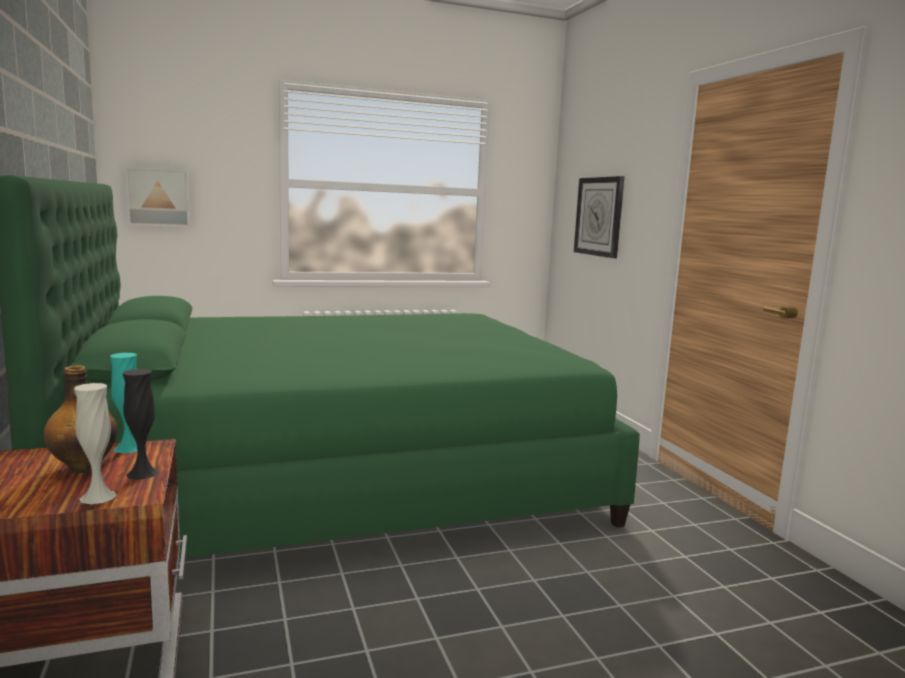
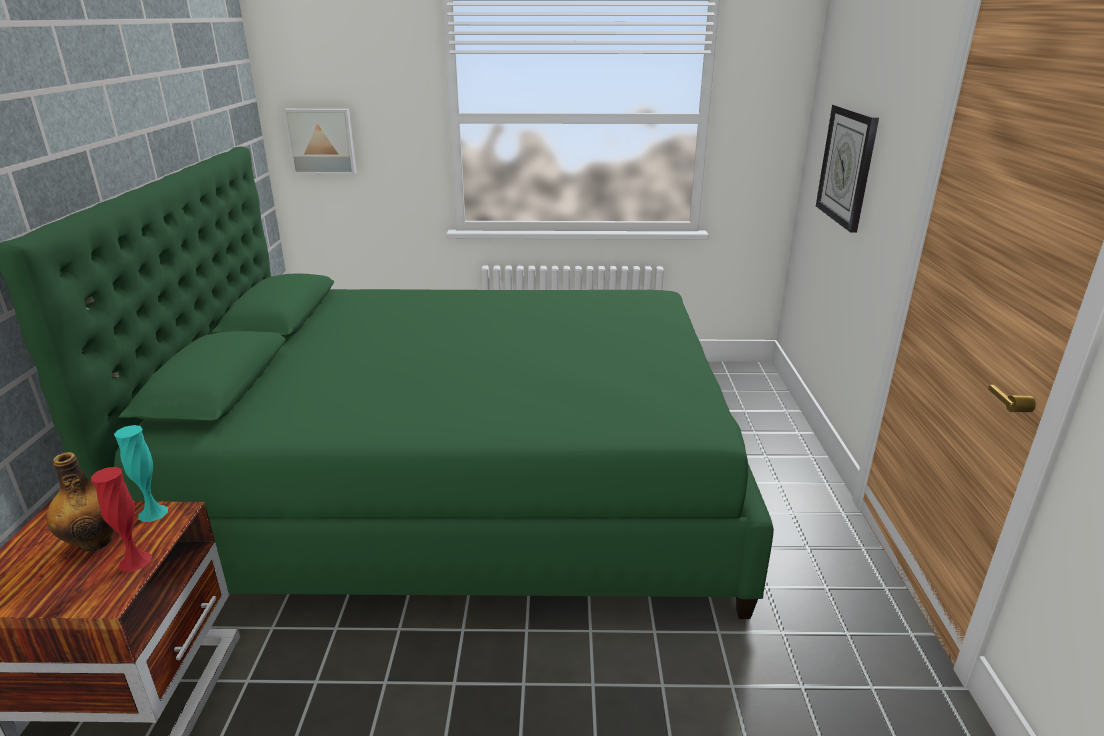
camera: 20 degrees right, 15 degrees up
(98, 497) = (73, 596): white vase -> none
(142, 473) = (135, 561): black vase -> red vase

